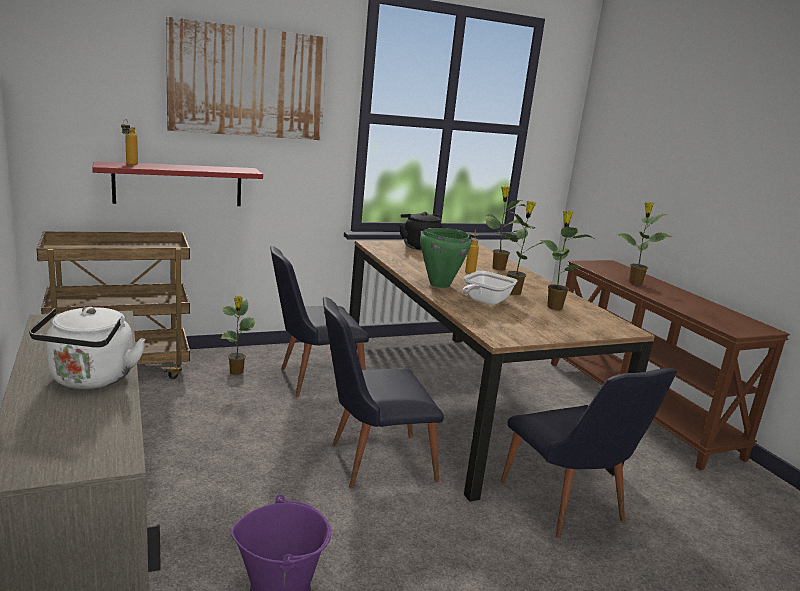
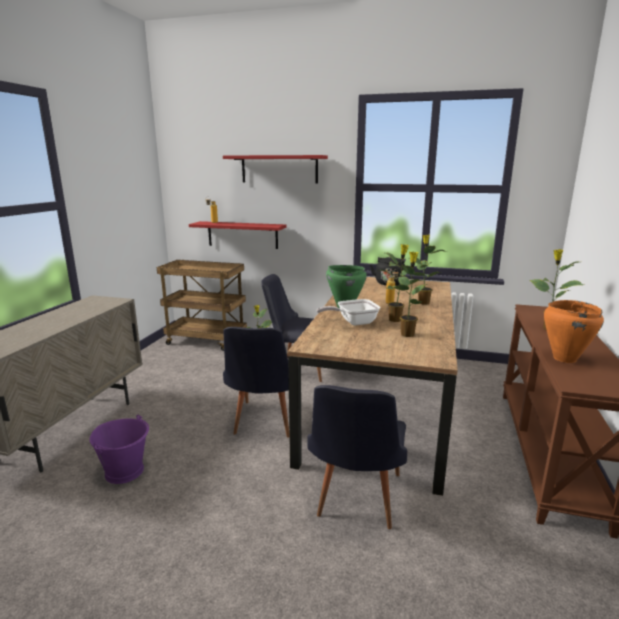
camera: 40 degrees right, 0 degrees up
(90, 380) = (50, 325): white kettle -> none
(248, 82) = (279, 169): picture -> red shelf
(371, 461) = (264, 423): black chair -> black chair turned 105 degrees counterclockwise
(691, 309) = (564, 358): none -> orange cooking pot

